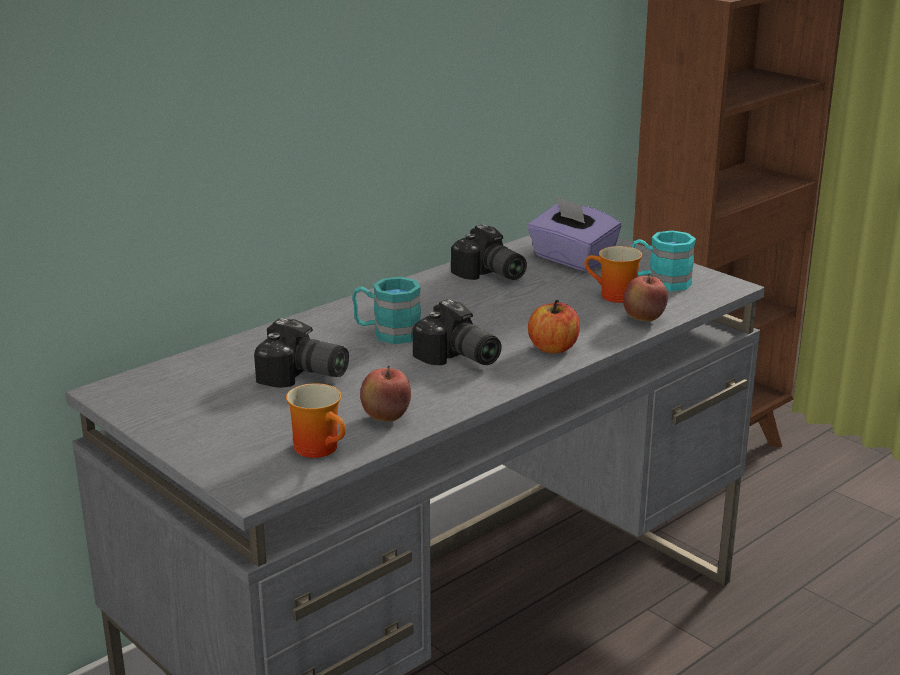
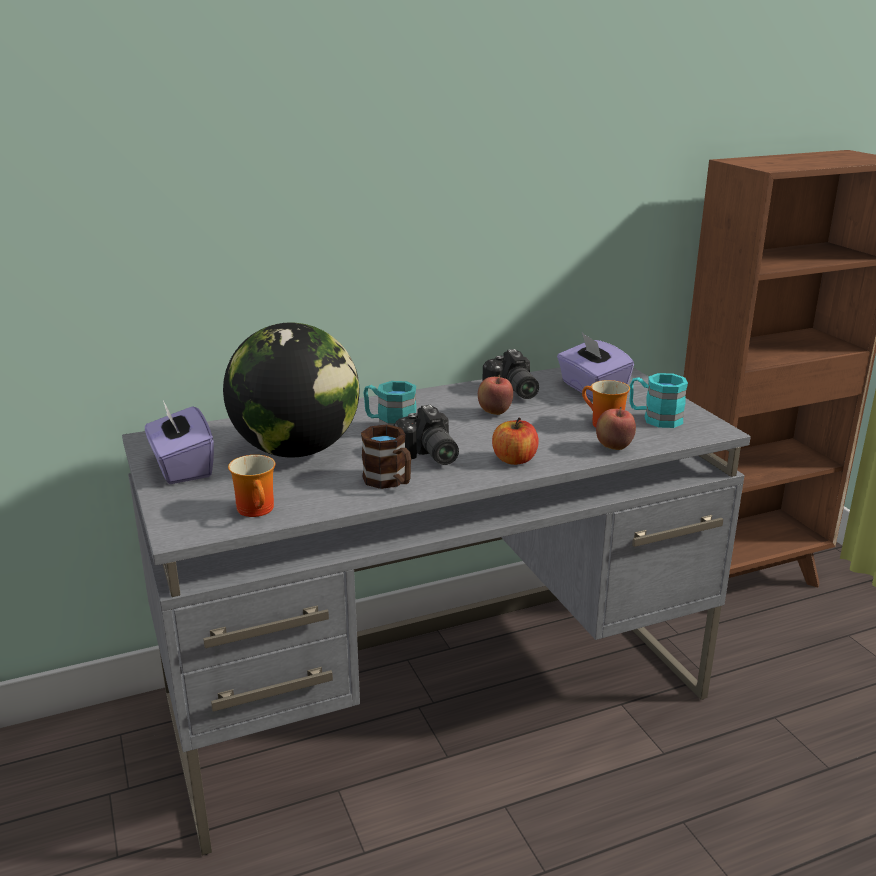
camera: 20 degrees right, 0 degrees up
(183, 417) = (182, 467): none -> purple tissue box
(303, 376) = (296, 450): camera -> globe
(386, 418) = (329, 495): apple -> apple (494, 413)
(441, 393) = (390, 482): none -> brown mug

